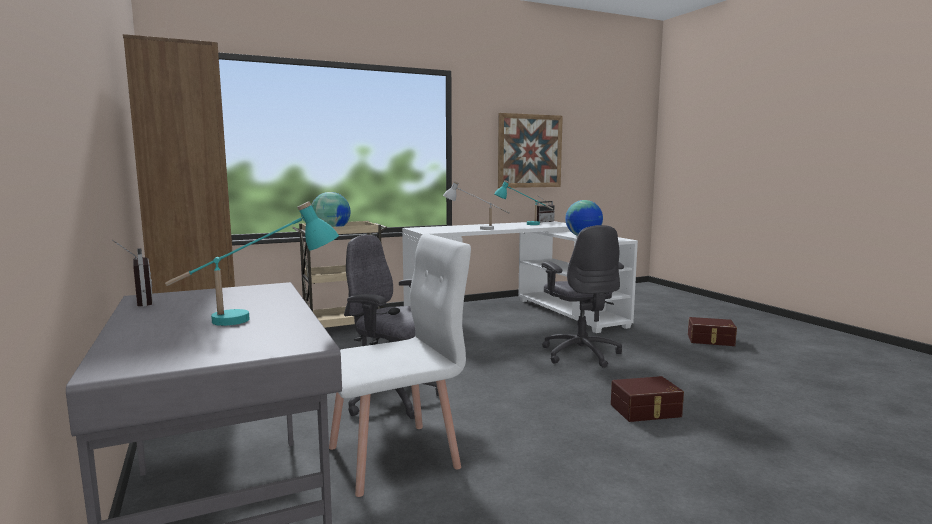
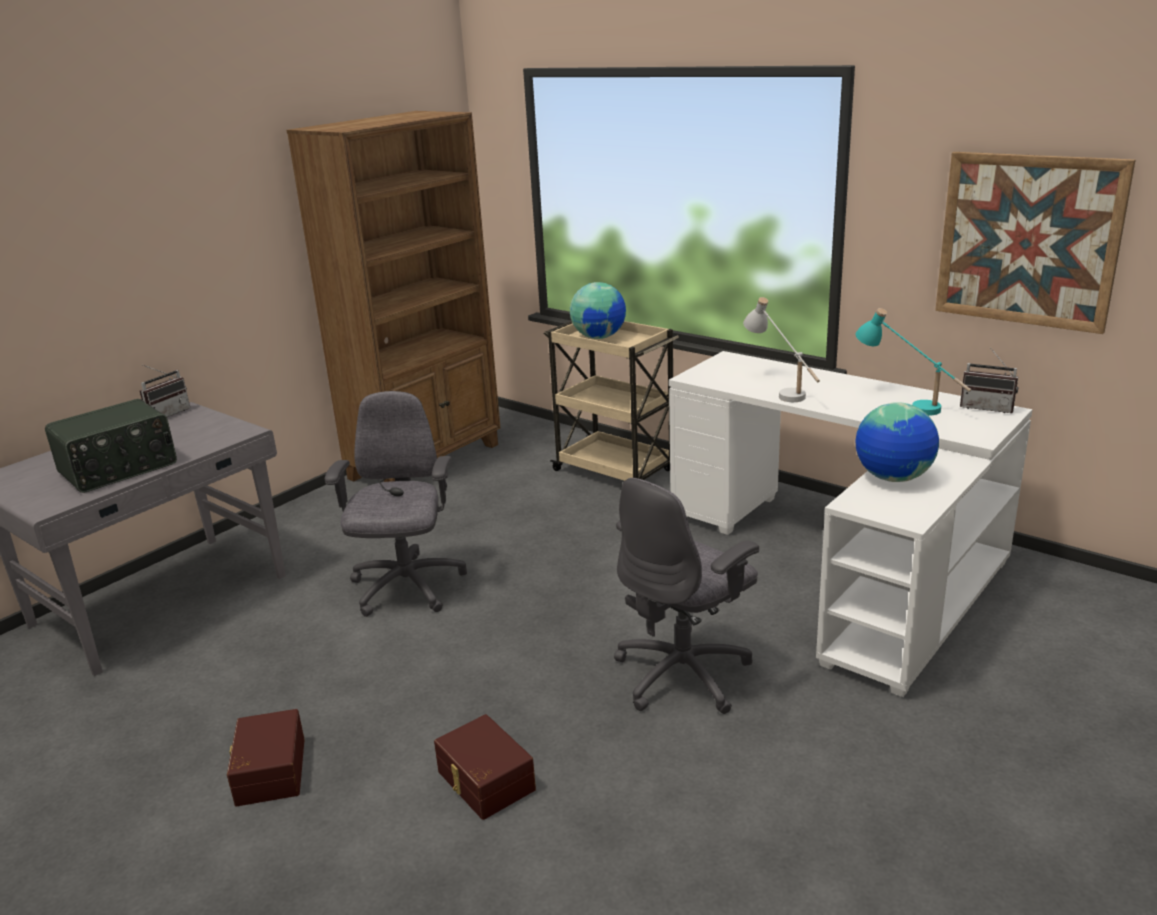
camera: 65 degrees right, 15 degrees up
(258, 318) = (119, 469): turquoise table lamp -> radio
(394, 457) = (275, 637): white chair -> none
(711, 340) = (937, 817): brown storage box -> brown storage box (268, 771)

